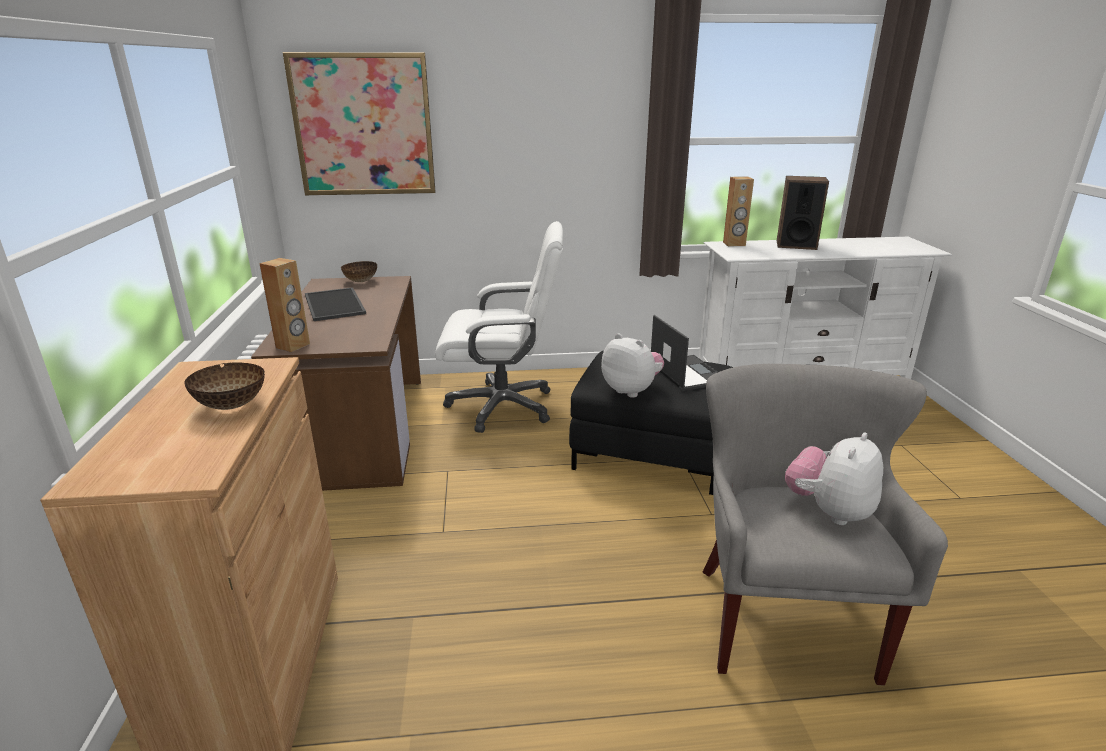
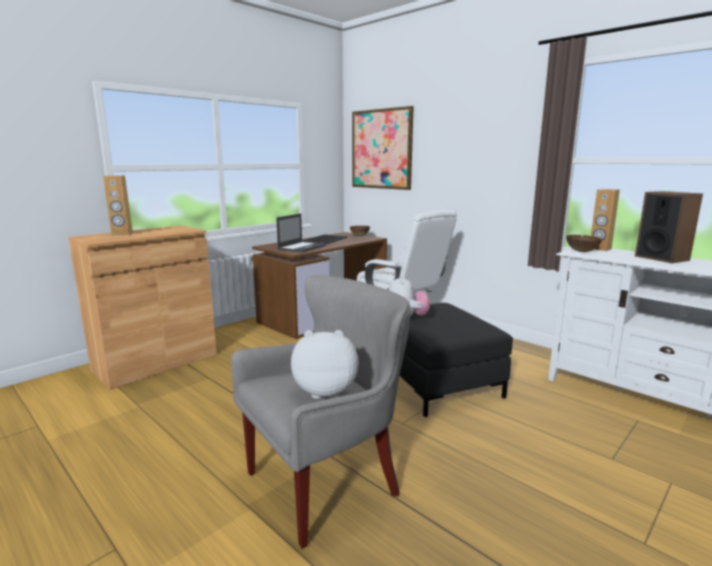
camera: 50 degrees right, 10 degrees down
(233, 405) = (151, 234): bowl -> bowl (582, 252)
(293, 346) = (271, 247): brown speaker -> brown speaker (122, 234)
(687, 373) = (461, 325): laptop -> laptop (302, 247)

